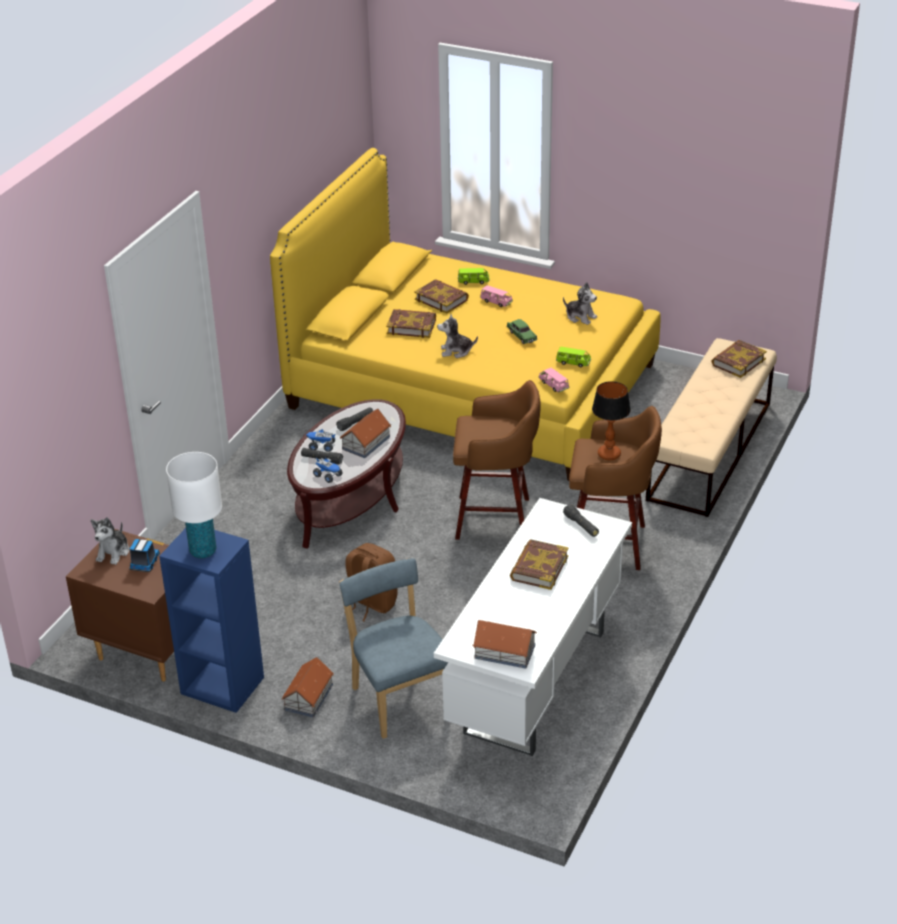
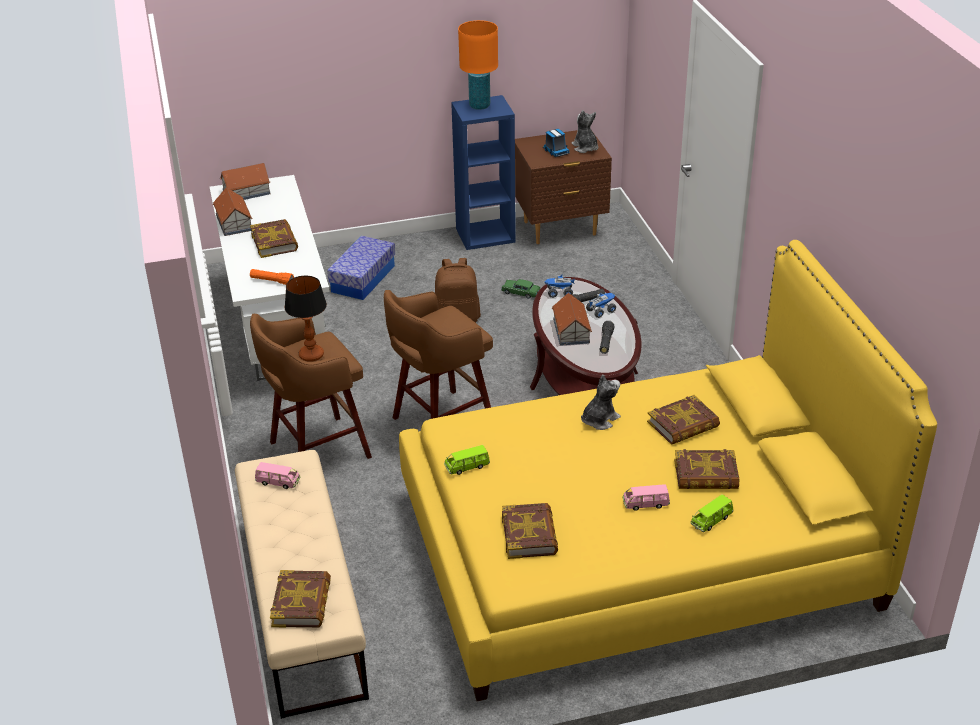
camera: 140 degrees right, 0 degrees up
(203, 551) = (479, 106): white table lamp -> orange table lamp
(309, 697) = (422, 254): toy house -> toy house (234, 223)
(399, 698) = (363, 279): blue chair -> storage box
(521, 336) = (558, 470): green toy car -> green toy car (520, 293)
(553, 385) = (455, 428): pink toy car -> pink toy car (278, 482)
(580, 317) = (529, 535): plush toy -> book
(581, 526) = (272, 281): black flashlight -> orange flashlight

